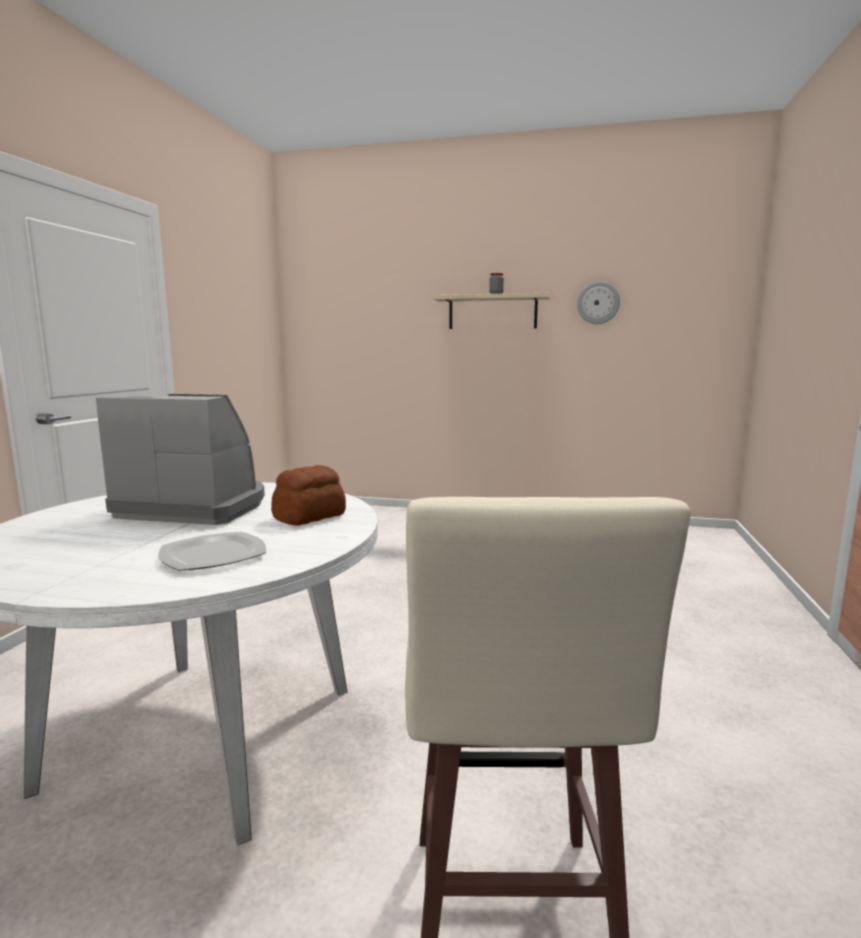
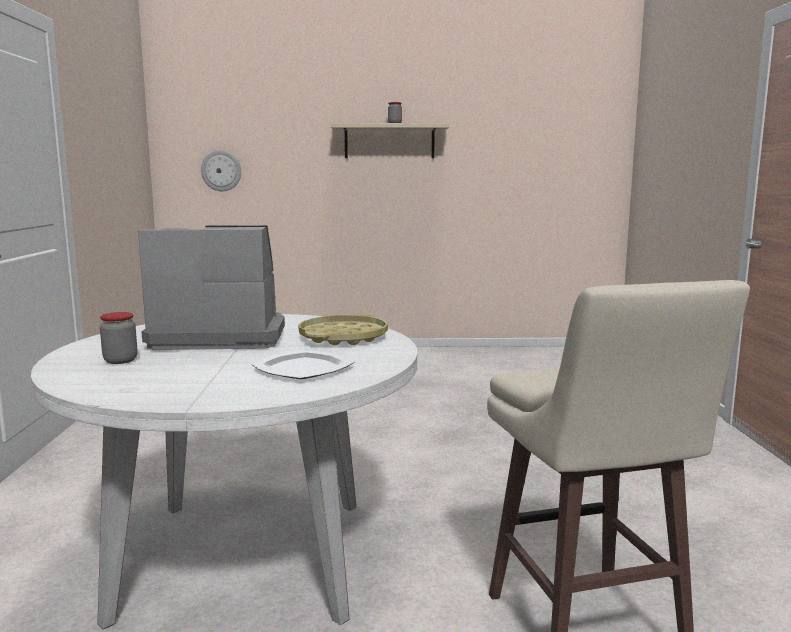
camera: 15 degrees left, 0 degrees up
(67, 528) = (120, 360): none -> jar
(310, 517) = (343, 337): bread -> yellow tray
(598, 303) = (492, 134): wall clock -> wall clock (221, 171)

